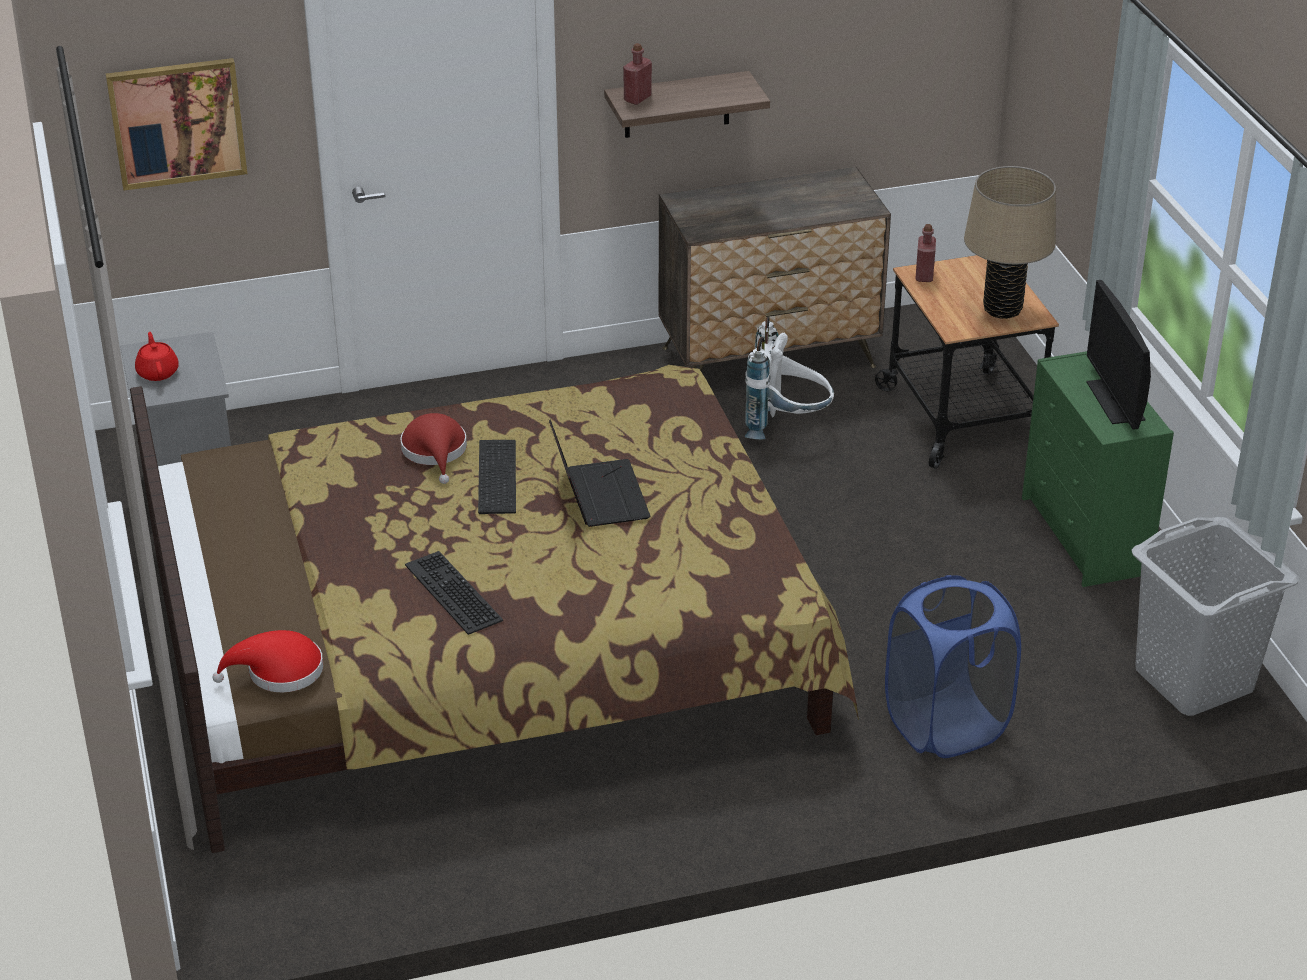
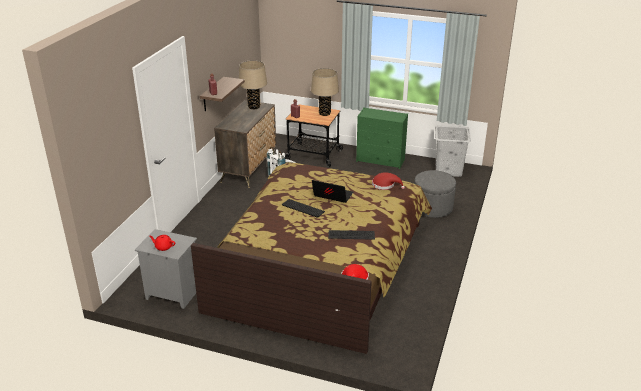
camera: 55 degrees left, 5 degrees down
(177, 122) = (112, 155): picture -> none
(435, 452) = (276, 214): red hat -> red hat (385, 185)
(835, 194) = (254, 107): none -> beige table lamp
(946, 725) = (432, 208): blue laundry basket -> grey ottoman
(1115, 401) = (387, 114): monitor -> none

